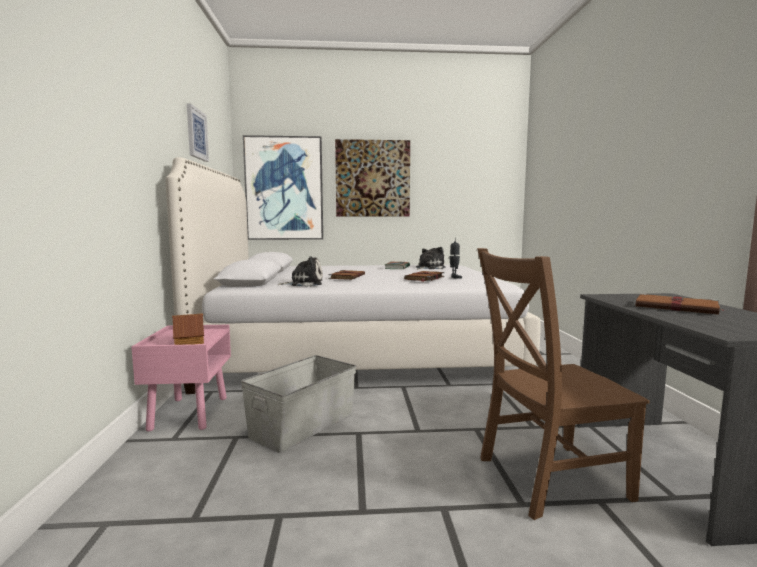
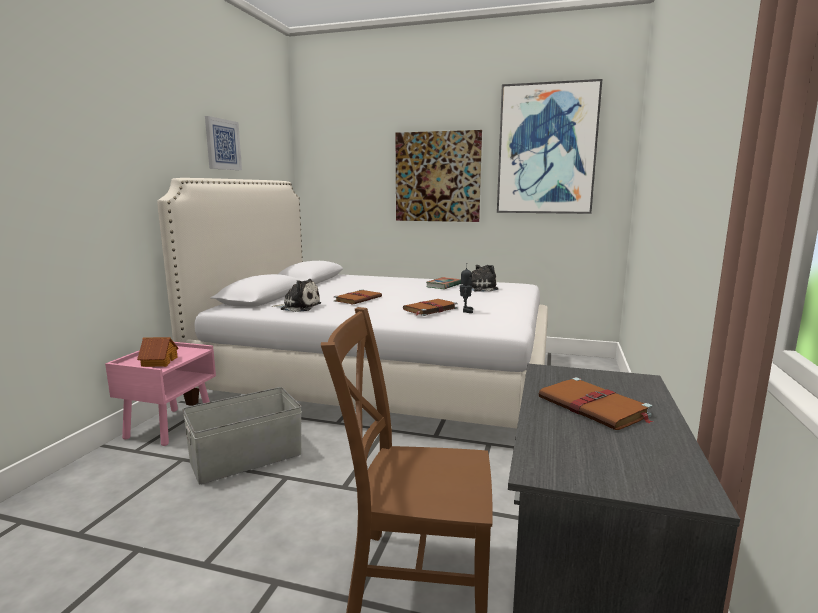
camera: 20 degrees right, 5 degrees up
(284, 189) = (343, 189): picture -> picture (546, 149)

